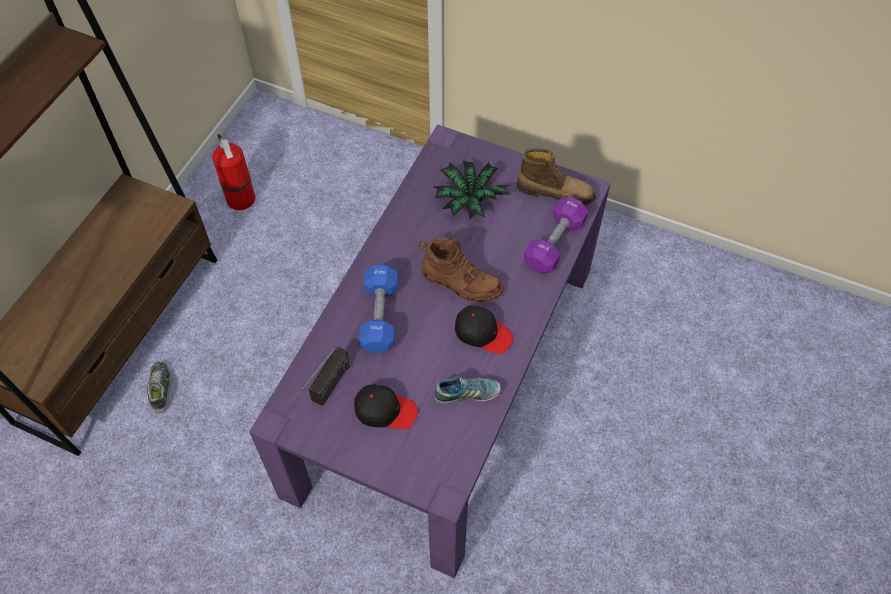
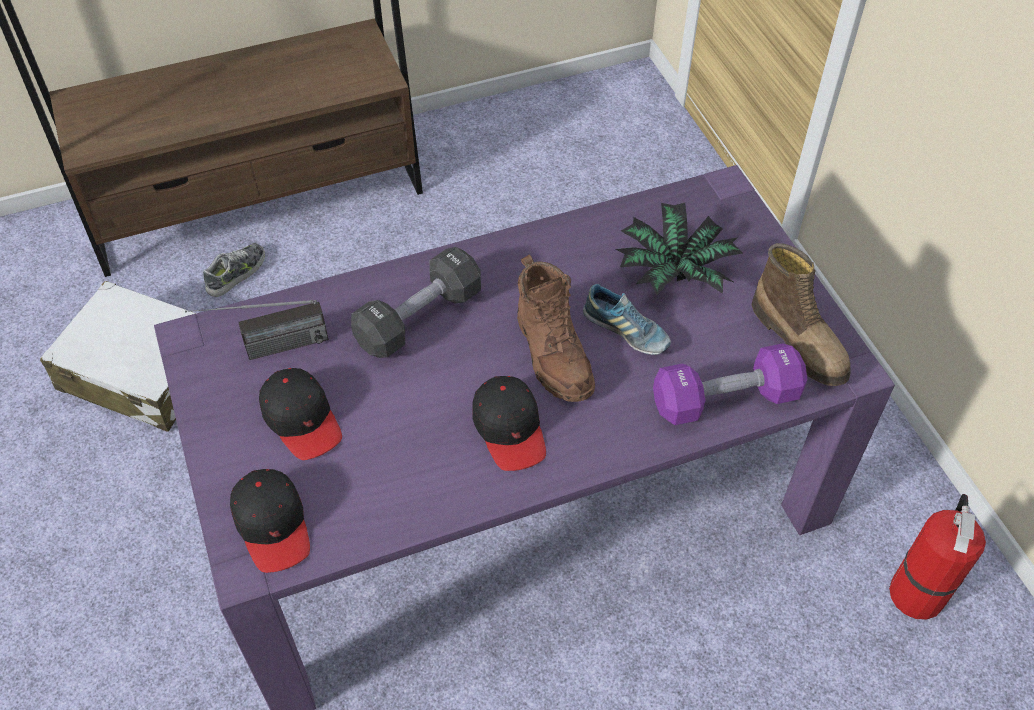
camera: 45 degrees right, 5 degrees down
(172, 485) = (142, 371): none -> white suitcase
(240, 197) = (513, 149): fire extinguisher -> fire extinguisher (917, 591)
(380, 316) = (419, 318): blue dumbbell -> black dumbbell
(433, 467) = (273, 525): none -> black cap
(467, 394) = (408, 480): shoe -> shoe (626, 331)

